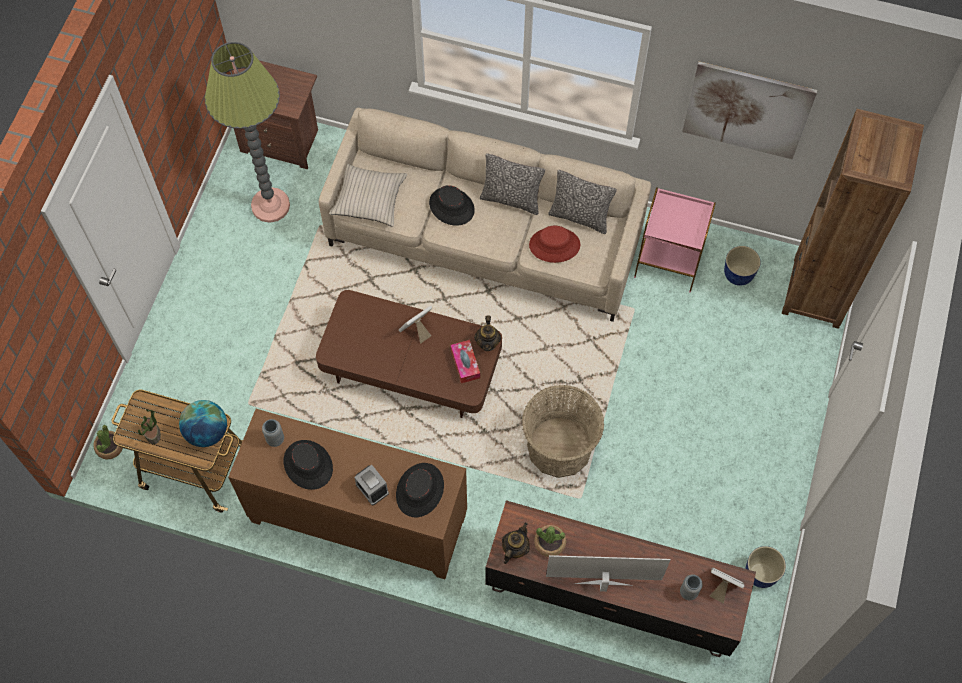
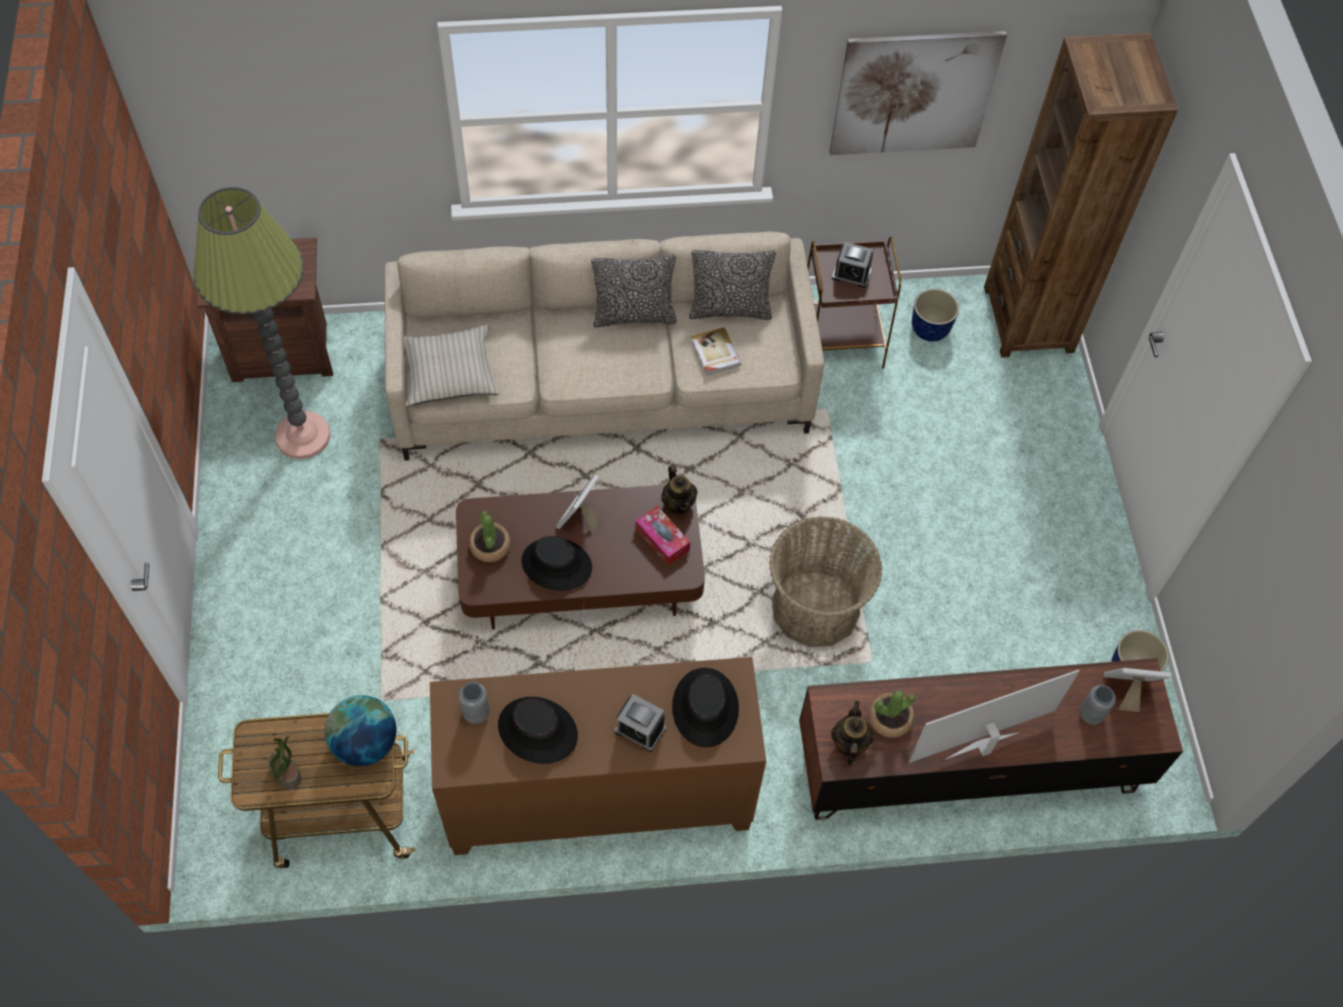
camera: 25 degrees left, 5 degrees down
(109, 447) = (208, 829): potted plant -> potted plant (490, 546)
(451, 207) = (562, 348): black hat -> black hat (556, 565)
(554, 245) = (714, 353): red hat -> book
(669, 261) = (841, 340): pink side table -> brown side table
(677, 220) = (851, 274): none -> alarm clock

